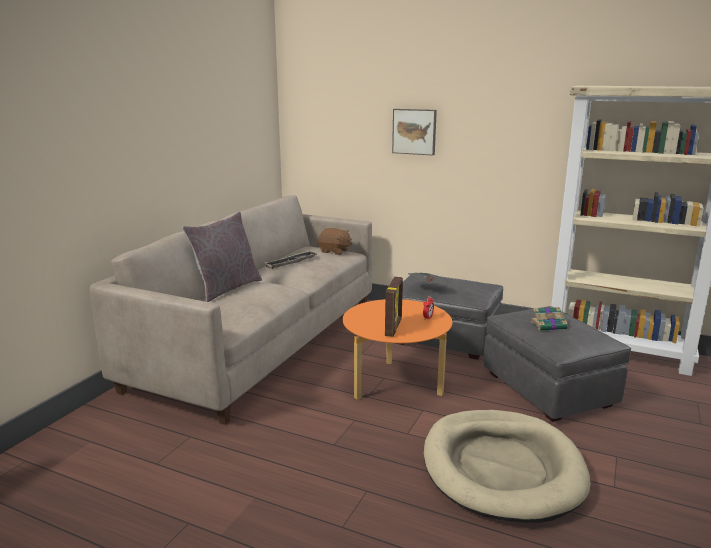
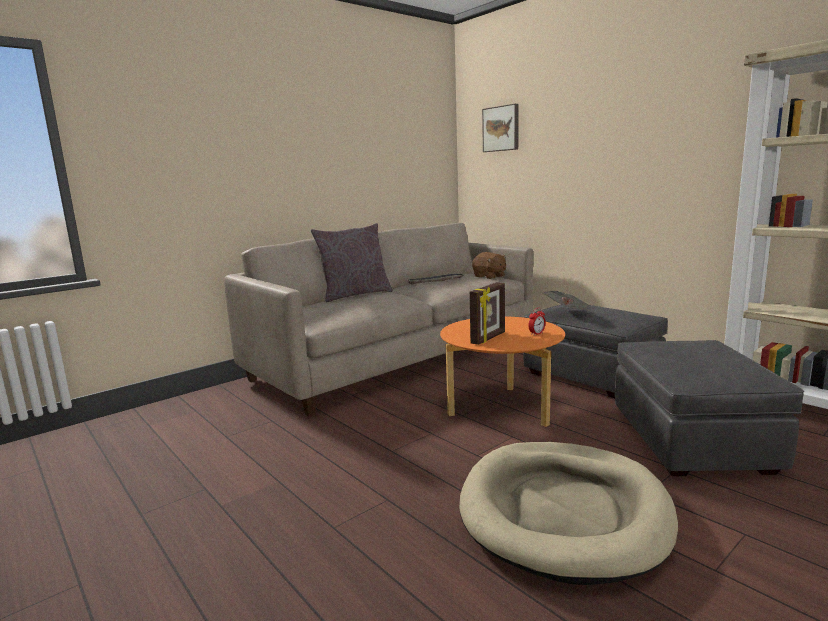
camera: 25 degrees right, 5 degrees down
(414, 131) = (579, 147): picture -> picture (501, 128)
(549, 325) = (691, 355): book -> none

